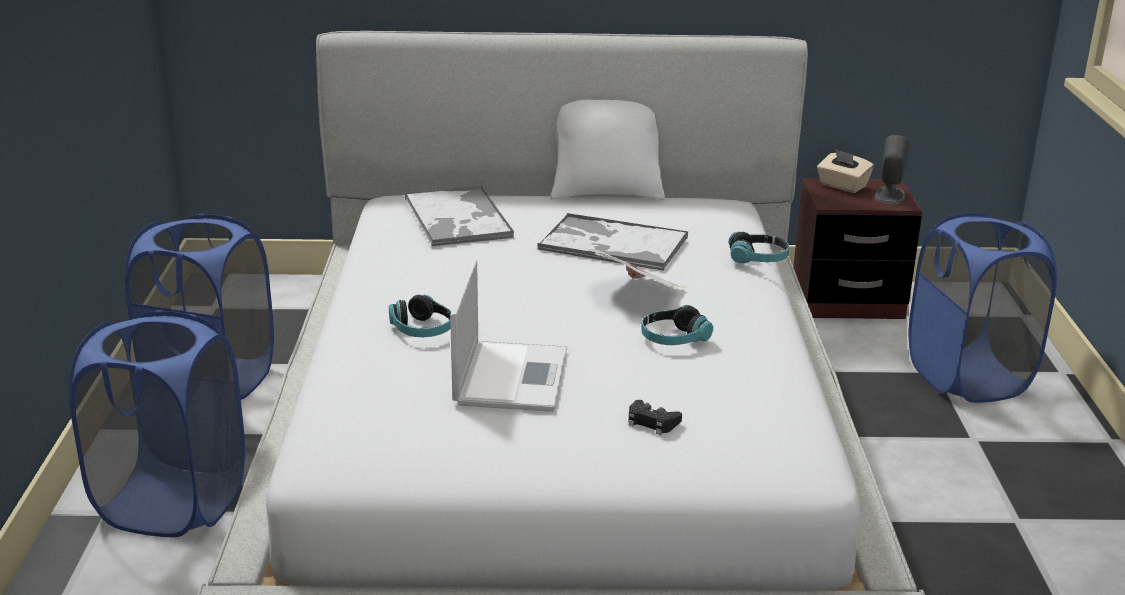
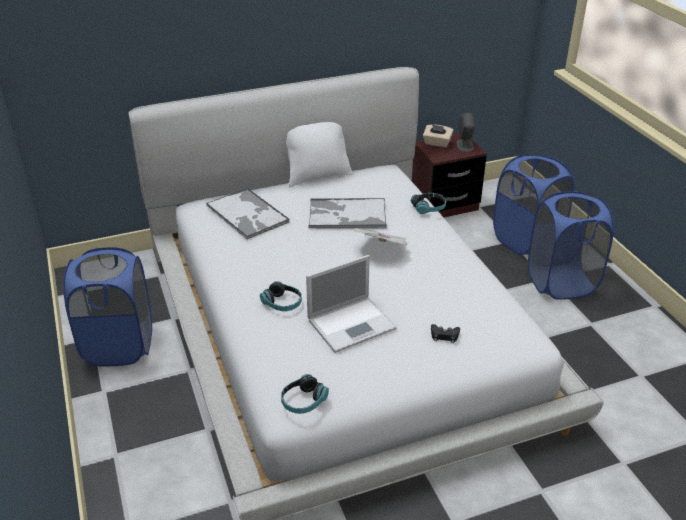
camera: 20 degrees left, 10 degrees up
(171, 504) = (151, 438): blue laundry basket -> blue laundry basket (561, 283)
(511, 375) = (352, 323): laptop -> laptop turned 75 degrees clockwise
(674, 338) = (421, 275): headphones -> headphones (303, 401)

